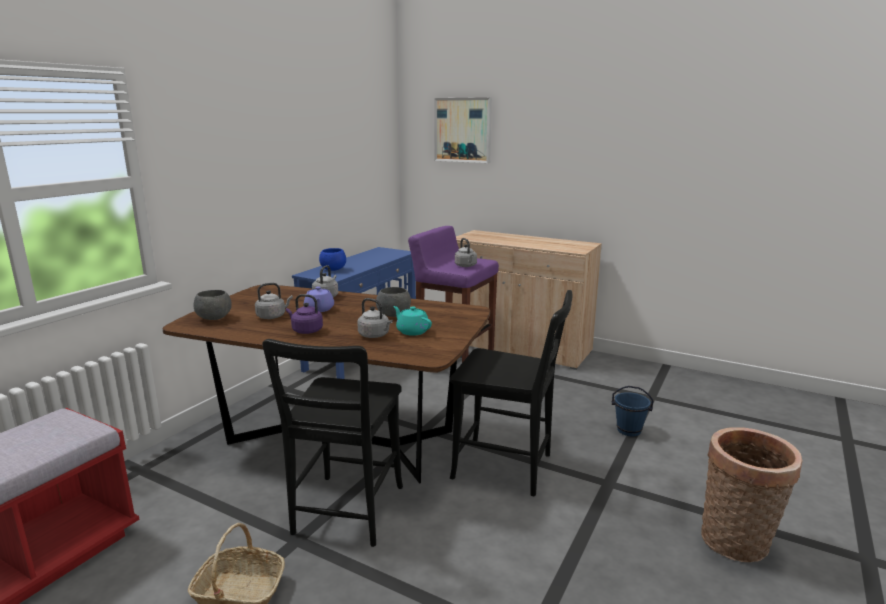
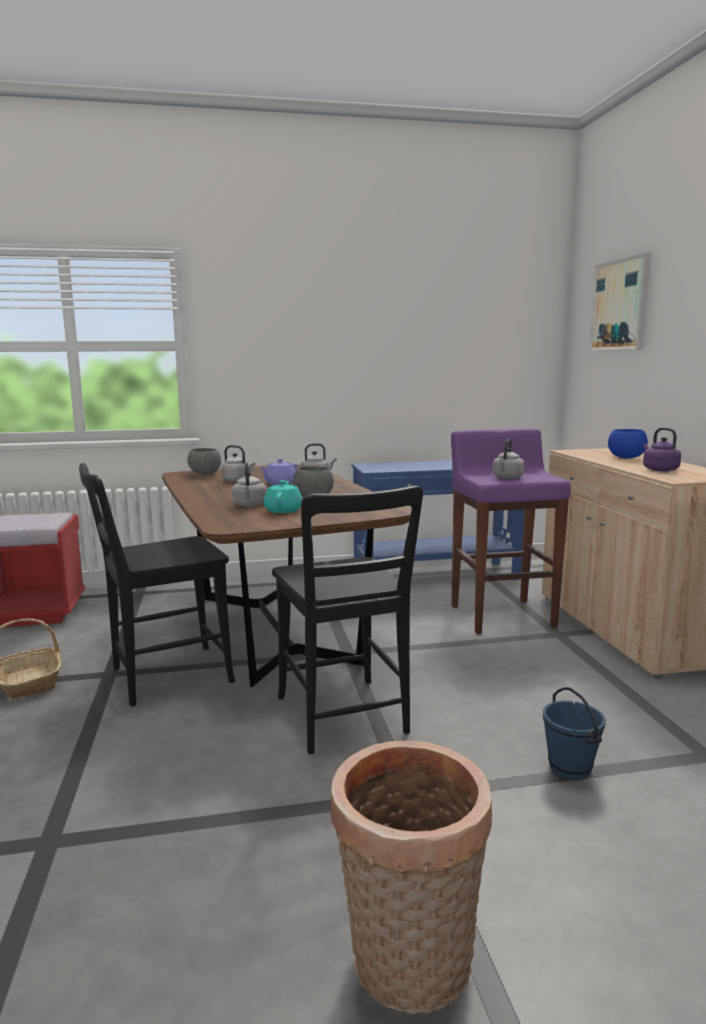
camera: 50 degrees right, 5 degrees down
(306, 330) = (223, 492): purple kettle -> purple kettle (659, 469)
(333, 269) = (396, 465): blue bowl -> blue bowl (626, 458)

